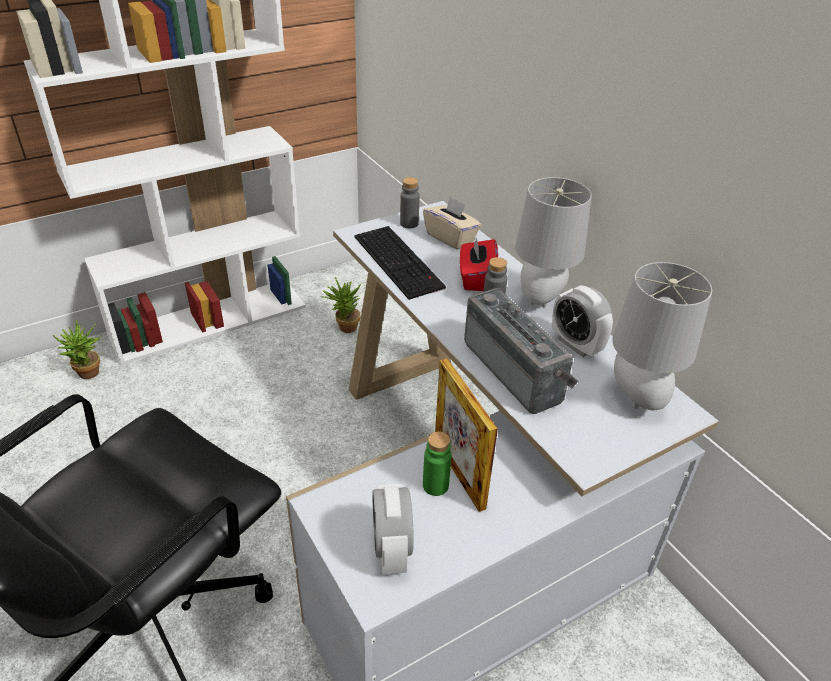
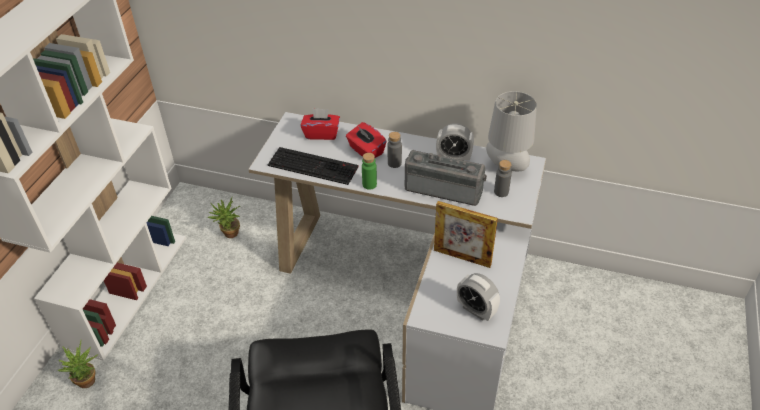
camera: 40 degrees left, 5 degrees up
(409, 223) = (287, 138): grey bottle -> grey bottle (501, 192)
(435, 485) = (459, 270): green bottle -> green bottle (369, 184)
(451, 237) = (321, 134): beige tissue box -> red tissue box
(541, 299) = (410, 143): grey table lamp -> none

